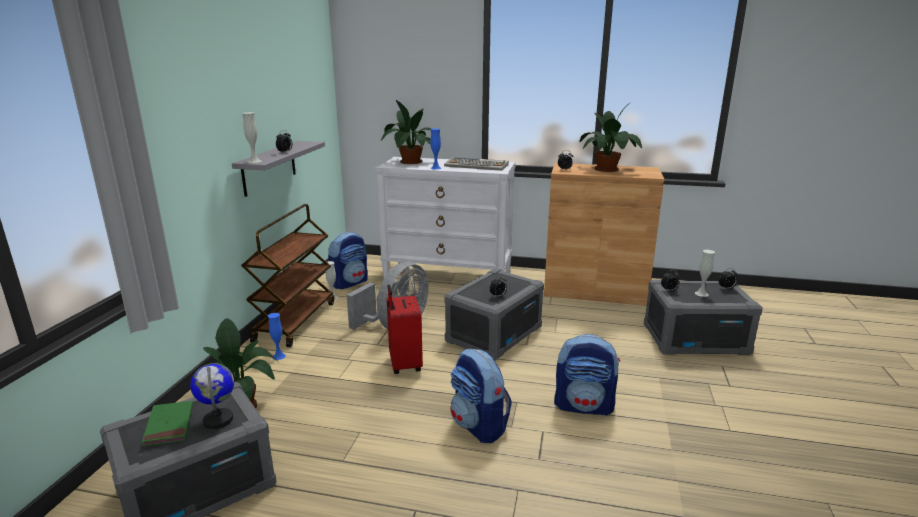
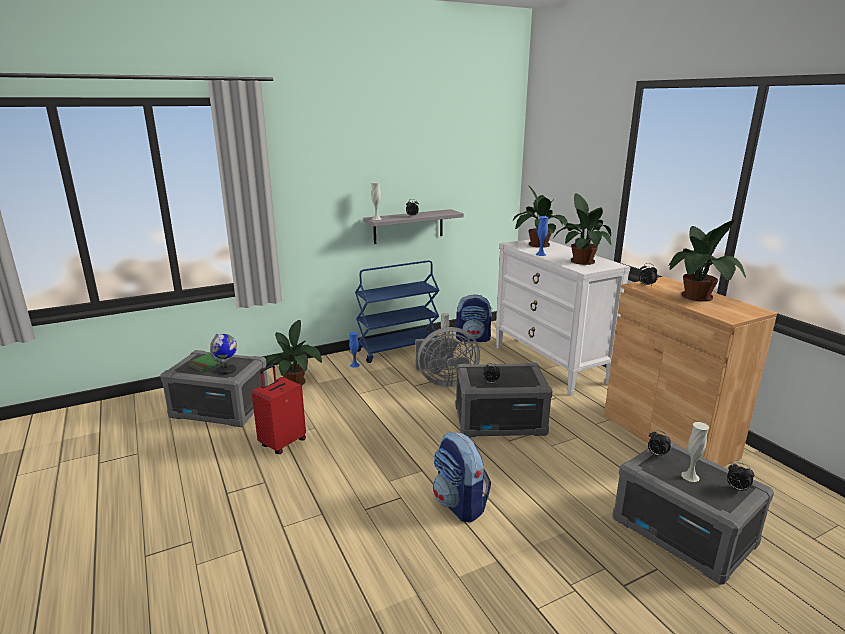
camera: 50 degrees right, 0 degrees up
(295, 321) = (398, 349): brown cart -> blue cart
(404, 365) = (404, 406): red suitcase -> red suitcase (282, 443)
(477, 165) = (582, 261): keyboard -> potted plant
(479, 426) = (373, 467): backpack -> none

